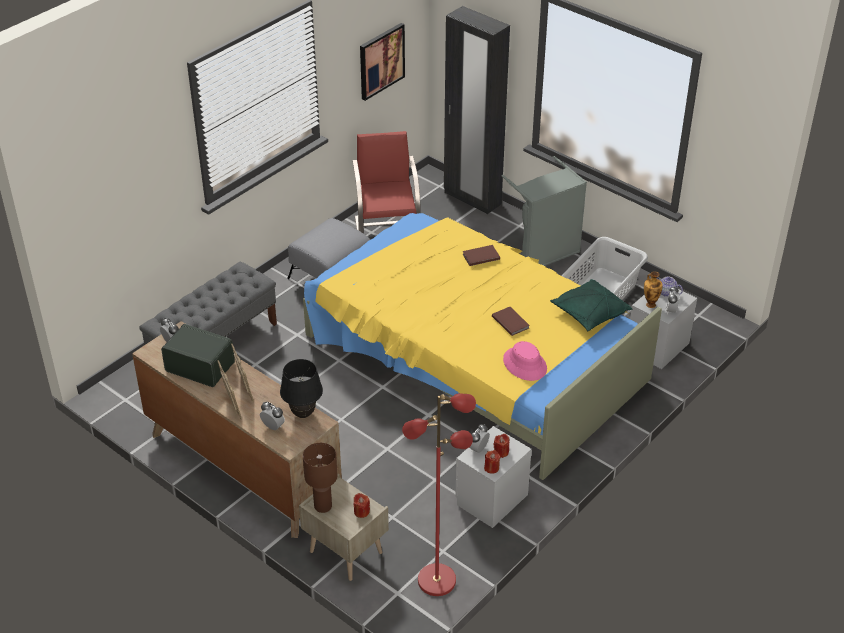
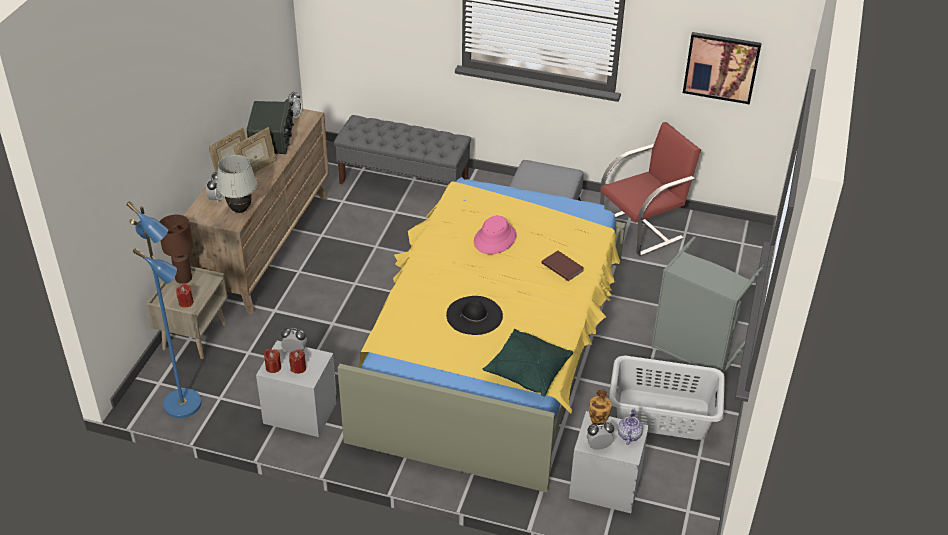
camera: 65 degrees right, 0 degrees up
(303, 414) = (240, 209): black table lamp -> white table lamp
(437, 579) = (184, 404): red floor lamp -> blue floor lamp
(472, 198) = (742, 272): black wardrobe -> none
(511, 322) = (474, 315): brown book -> black hat
(525, 364) = (416, 343): pink hat -> pink hat (495, 239)

